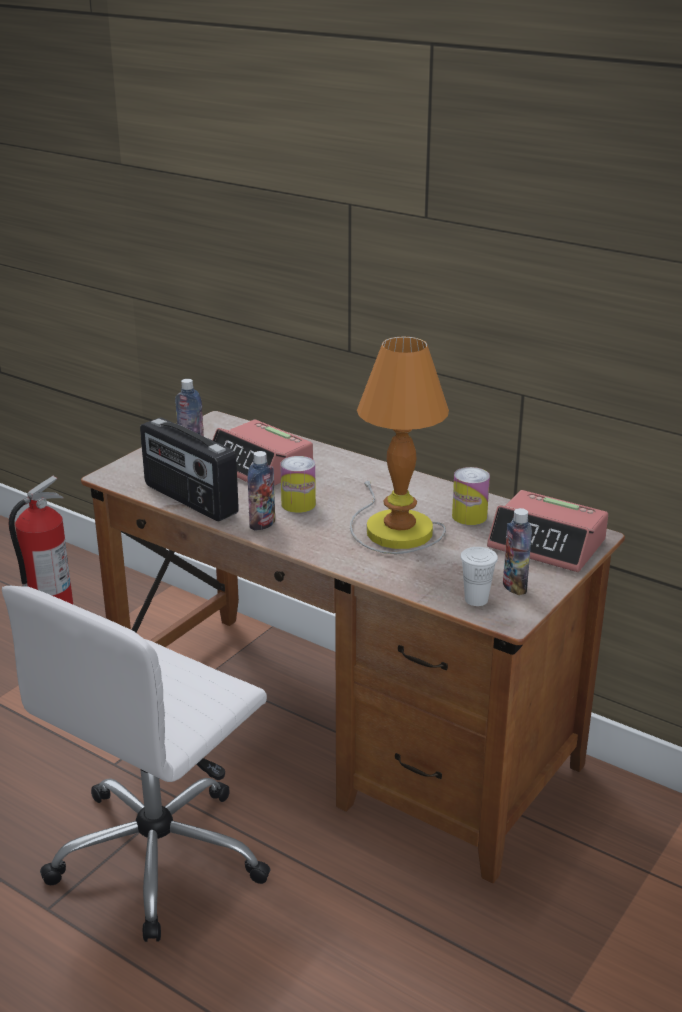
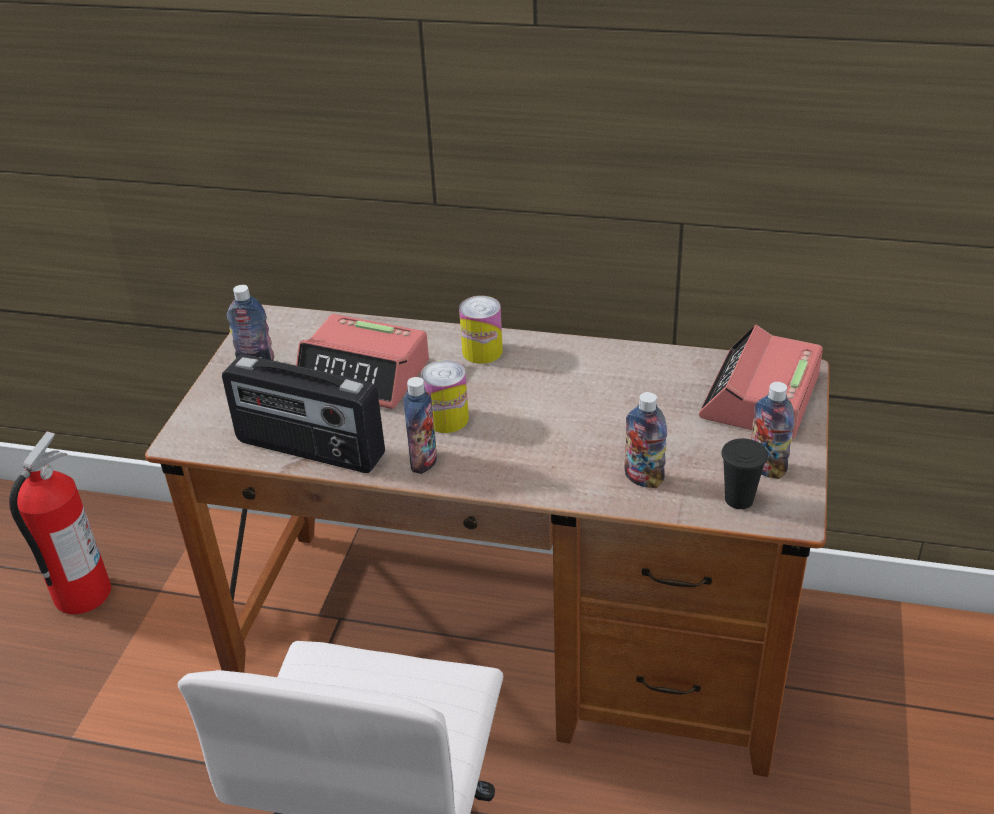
camera: 20 degrees left, 10 degrees up
(393, 529) = (580, 424): table lamp -> none
(414, 570) = (643, 478): none -> bottle
(469, 516) = (651, 382): can -> can (482, 351)
(476, 599) = (739, 499): white cup -> black cup
(547, 544) = (760, 397): alarm clock -> alarm clock turned 105 degrees clockwise

